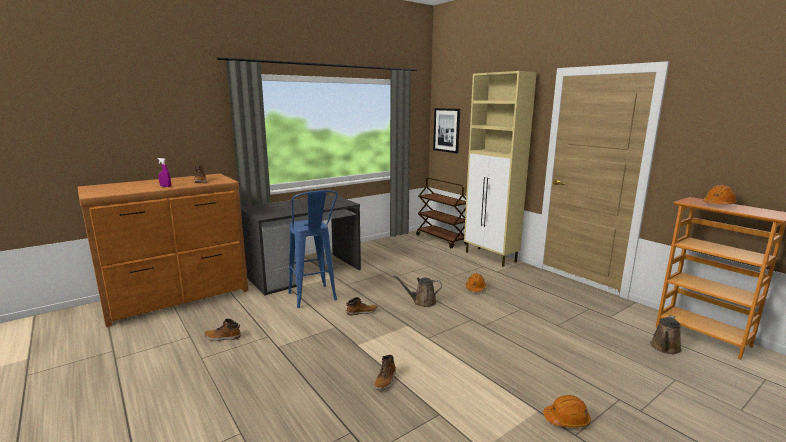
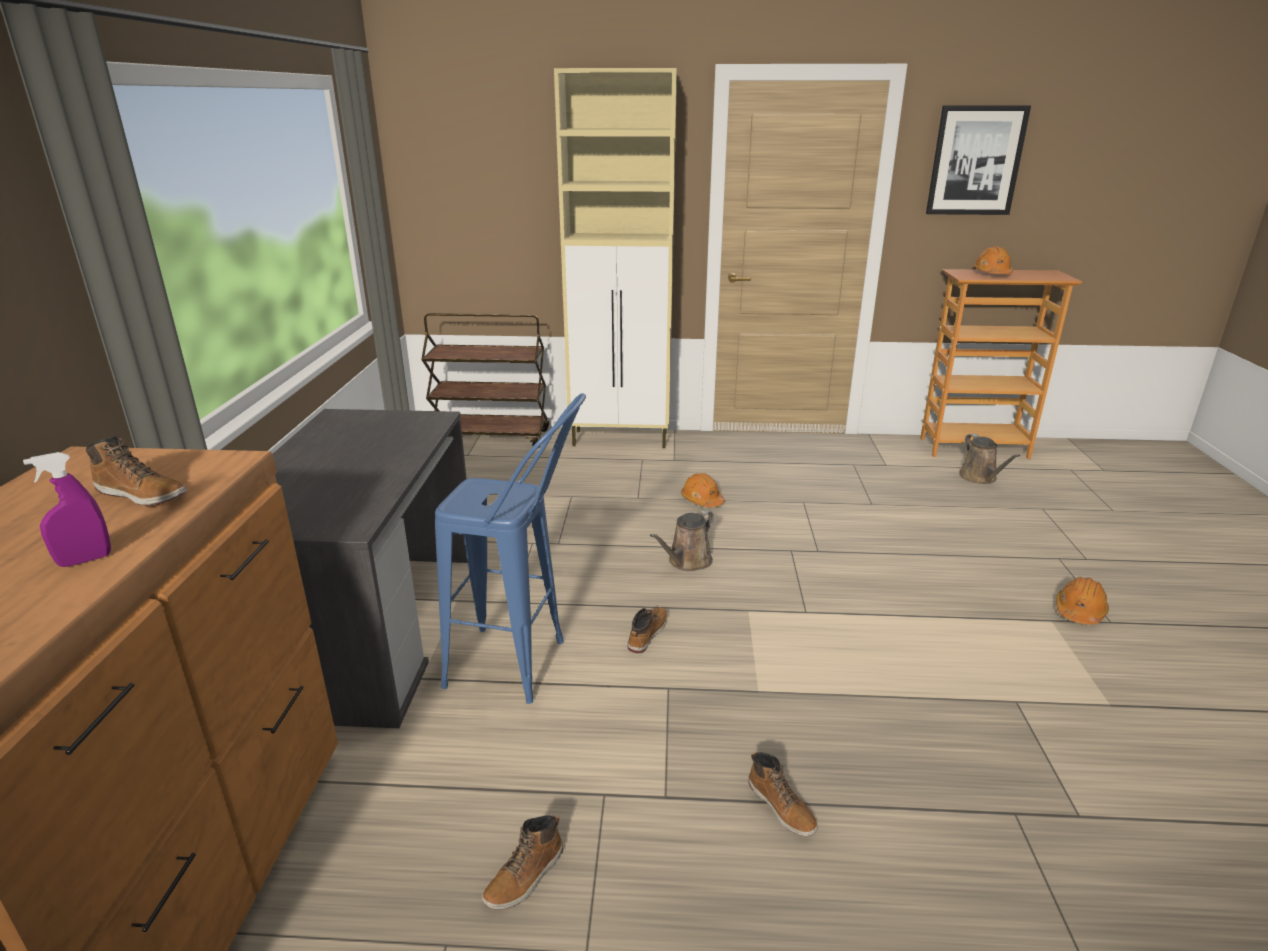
camera: 50 degrees left, 10 degrees up
(385, 380) = (894, 710): boot -> boot (782, 807)
(446, 130) = (445, 198): picture -> picture (975, 161)

